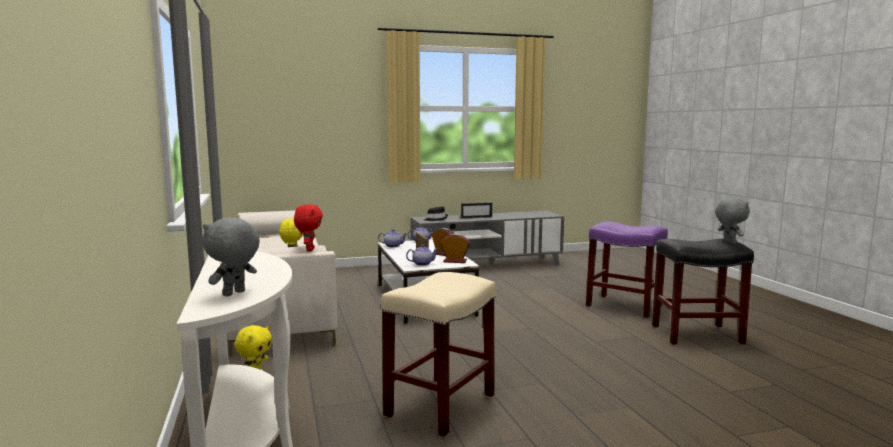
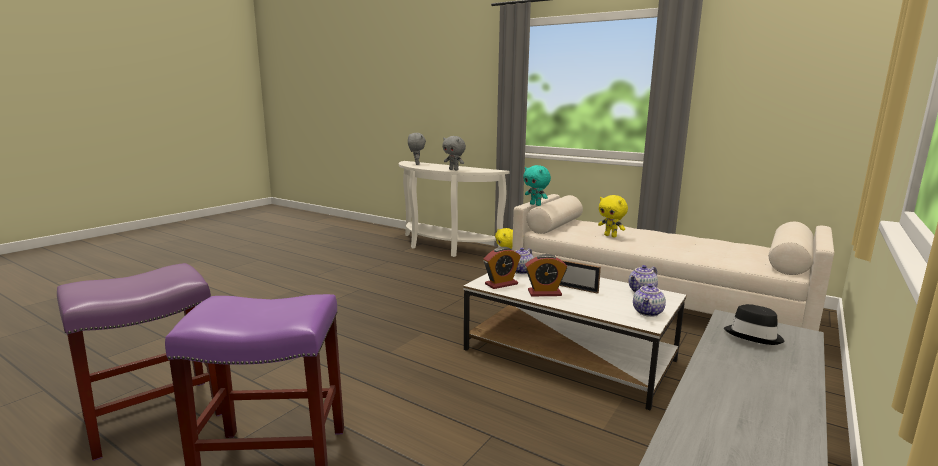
camera: 140 degrees right, 5 degrees up
(309, 250) = (536, 204): red plush toy -> turquoise plush toy
(440, 405) = (380, 275): beige stool -> none
(476, 217) = (735, 380): picture frame -> none
(697, 334) = (153, 417): black stool -> purple stool
(729, 242) = (87, 284): grey plush toy -> grey plush toy (454, 170)

